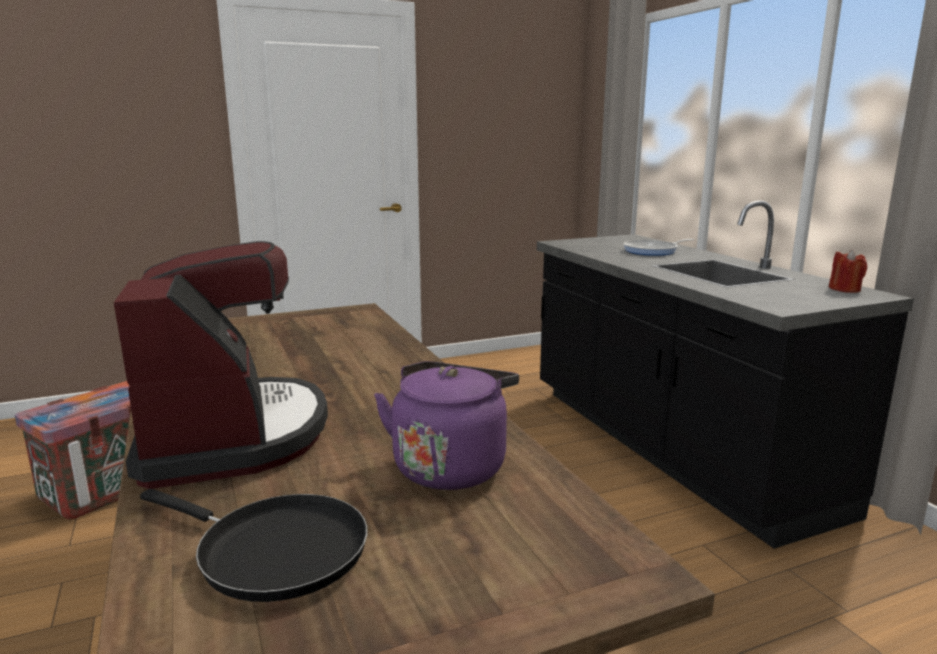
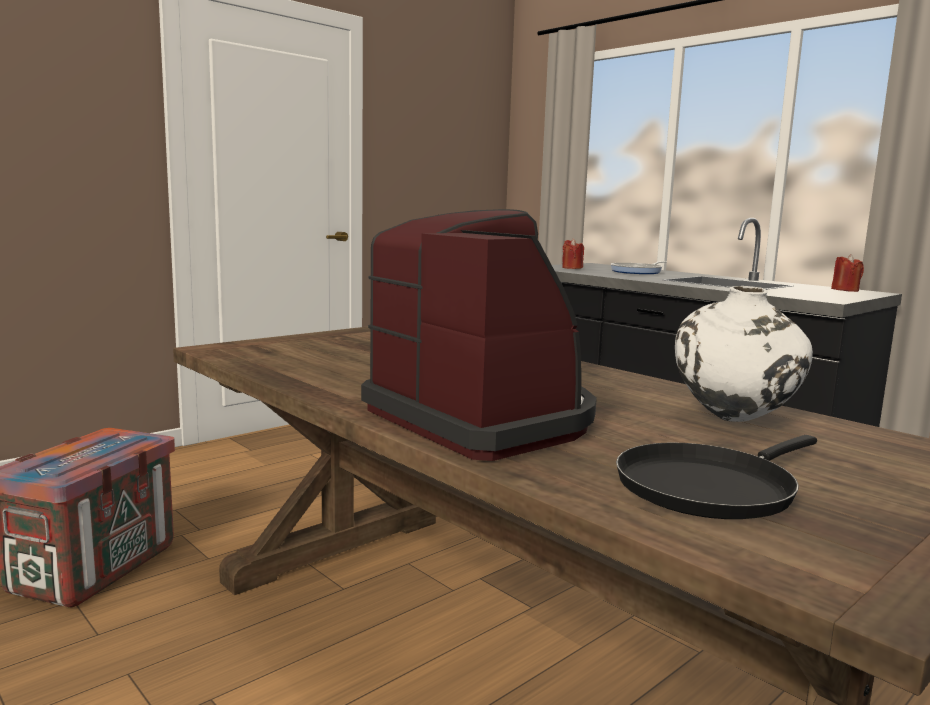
camera: 20 degrees left, 5 degrees down
(274, 551) = (710, 487): black frying pan -> black frying pan turned 135 degrees clockwise
(451, 465) = (734, 421): purple kettle -> white vase
(592, 244) = (572, 268): none -> red candle

